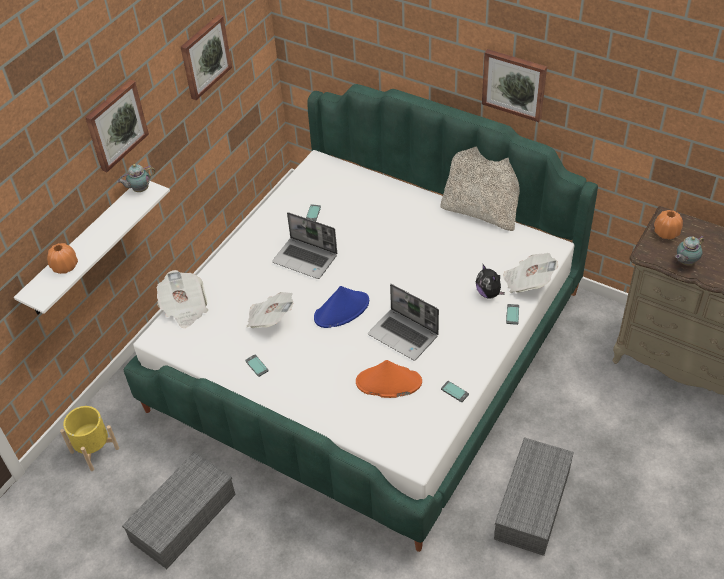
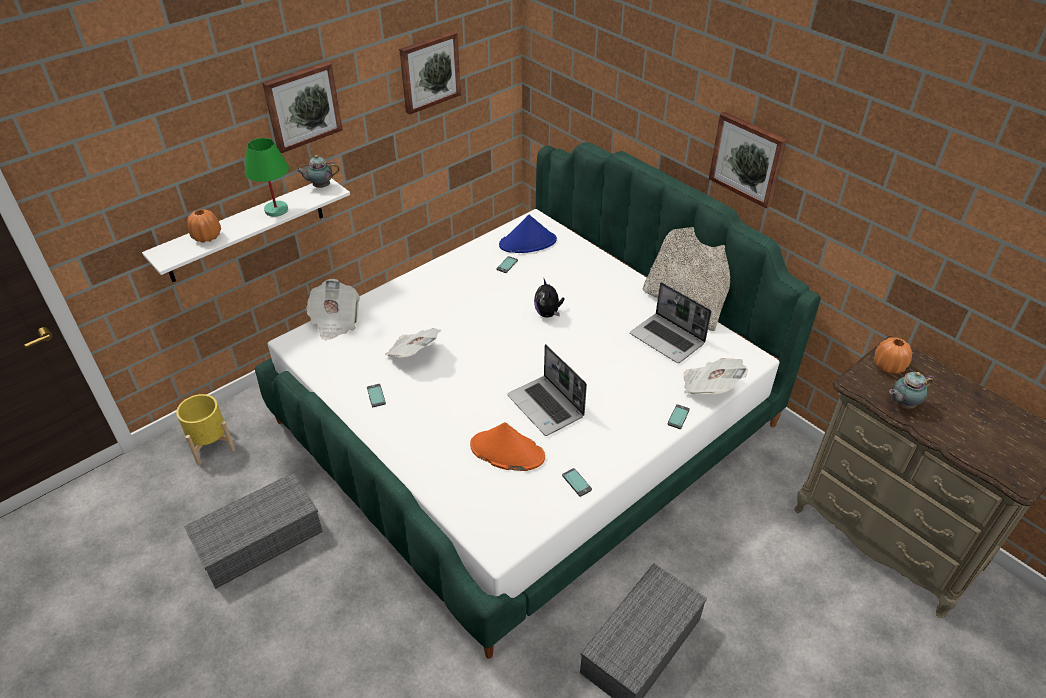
camera: 15 degrees right, 5 degrees down
(113, 224) = (277, 210): none -> green table lamp
(306, 259) = (479, 305): laptop -> laptop (668, 339)
(342, 310) = (492, 363): blue hat -> blue hat (528, 243)
(489, 293) = (660, 388): plush toy -> plush toy (548, 313)

